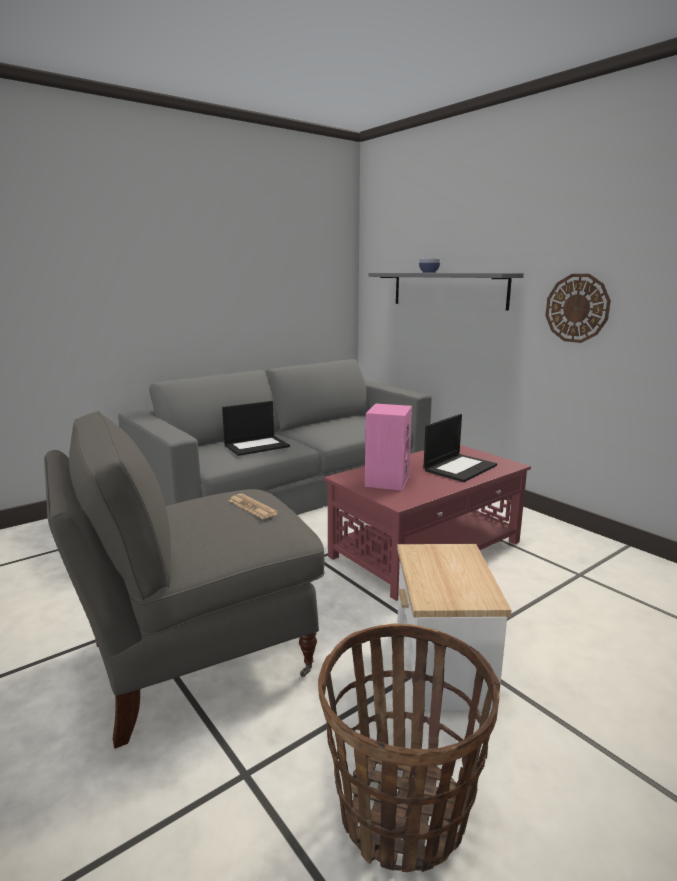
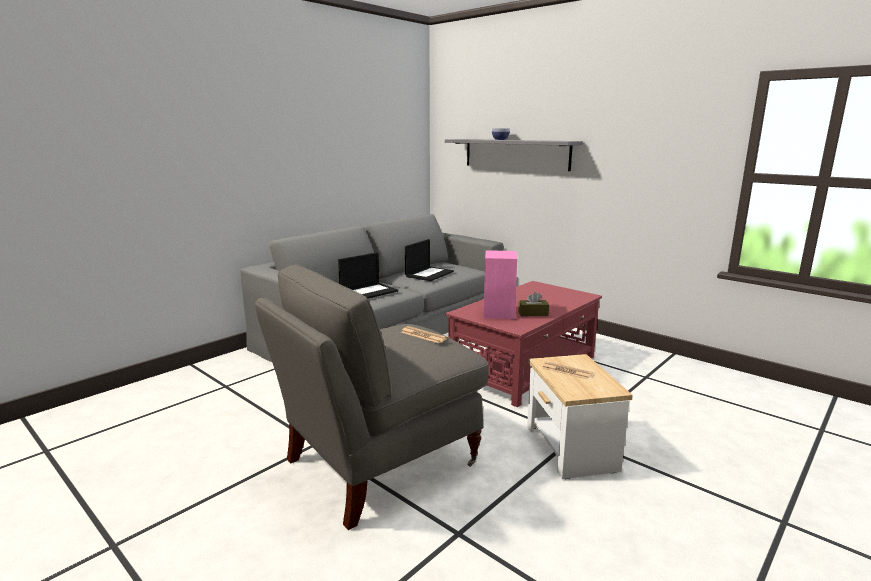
camera: 10 degrees left, 0 degrees up
(402, 813) = (581, 541): basket -> none
(429, 484) = (533, 313): none -> brown tissue box
(437, 566) = (566, 371): none -> newspaper
(460, 467) = (549, 299): laptop -> laptop (429, 274)
(577, 308) = (628, 169): wall clock -> none

